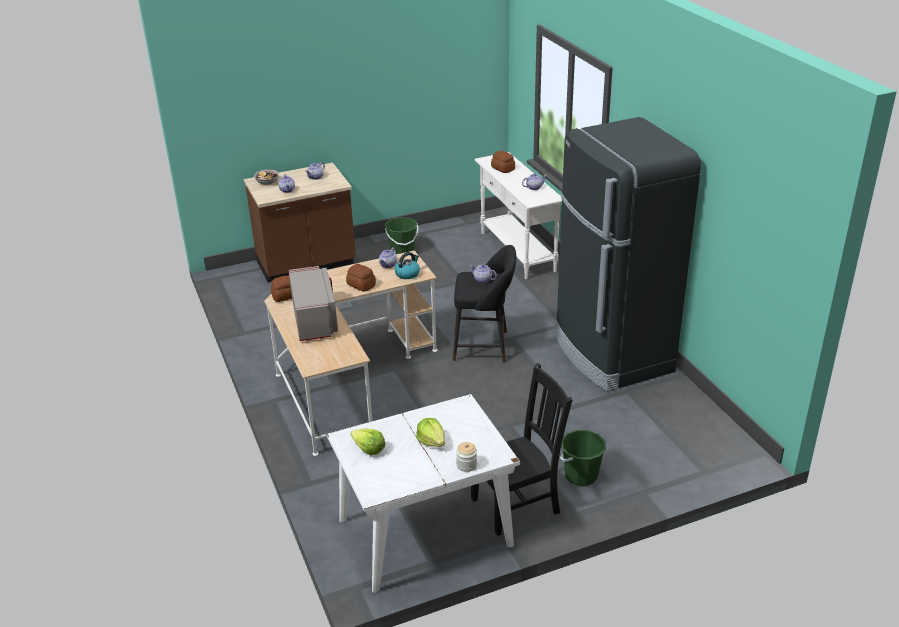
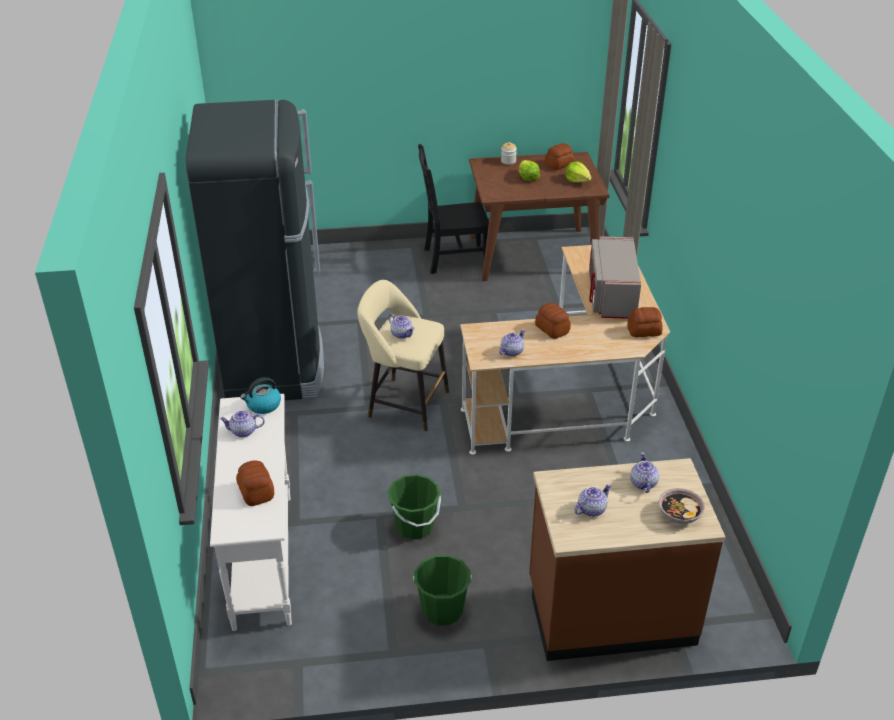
camera: 165 degrees left, 5 degrees up
(398, 473) = (559, 164): none -> bread
(407, 274) = (492, 334): kettle -> kettle (263, 405)
(426, 532) = (532, 254): white dining table -> brown dining table
(484, 346) = (404, 403): black stool -> beige stool
(581, 475) = (390, 268): green bucket -> green bucket (414, 526)

